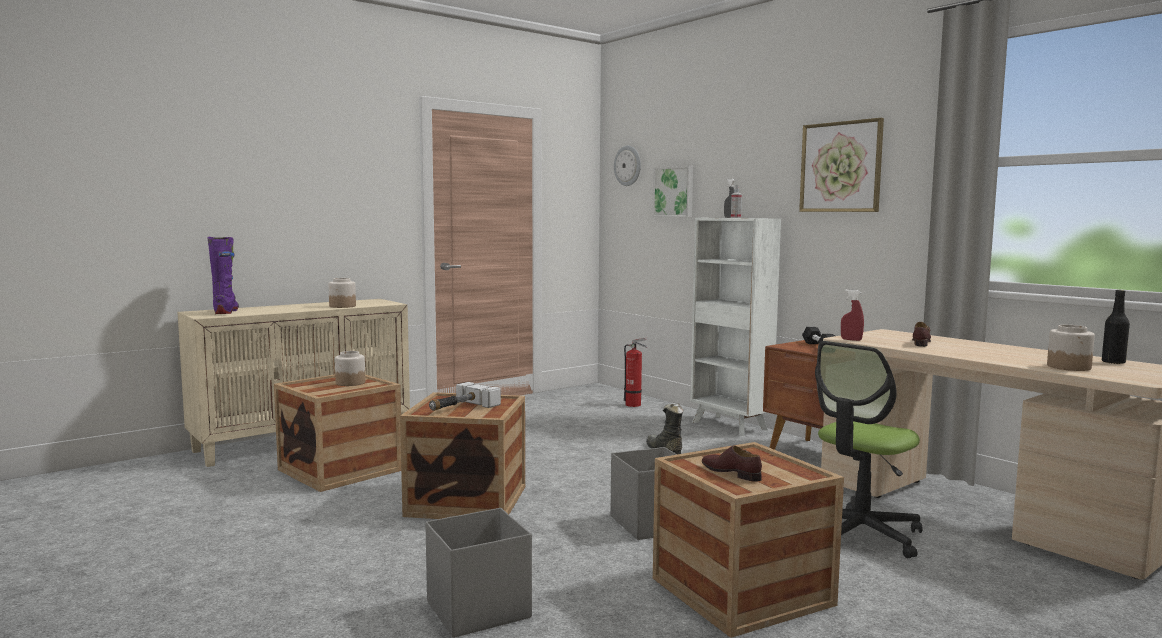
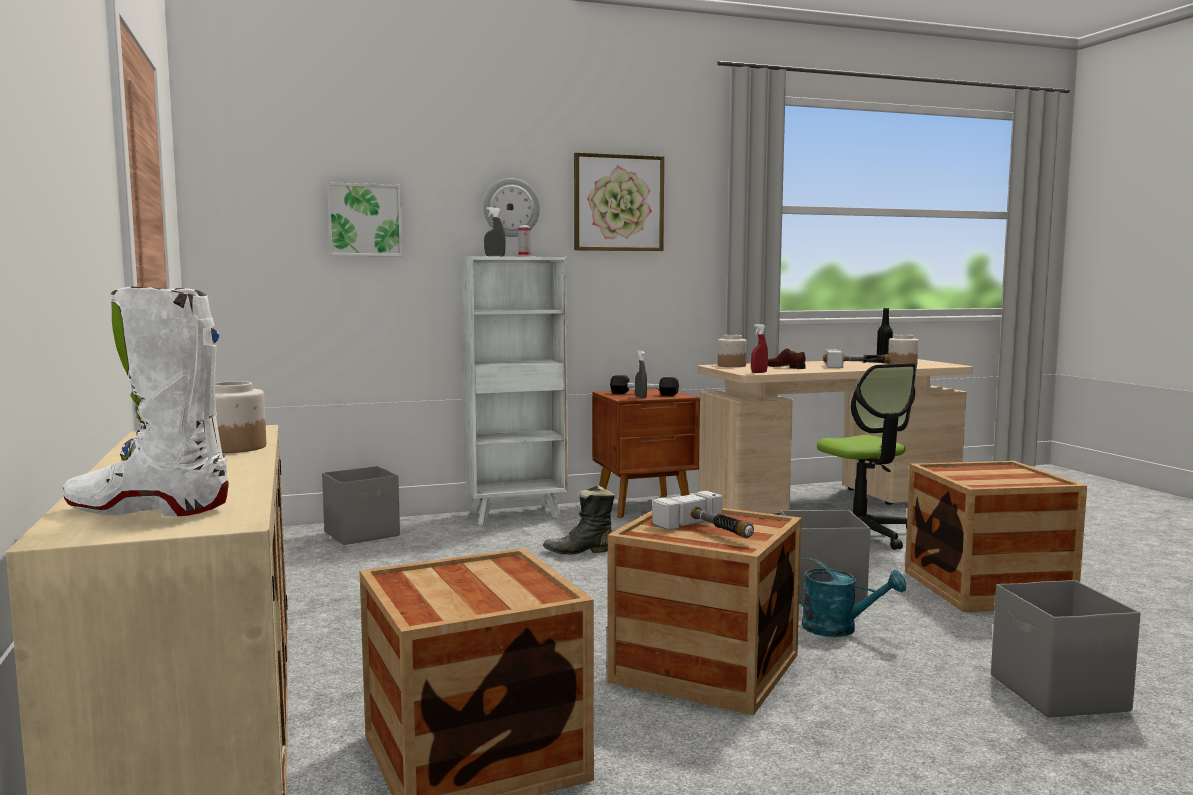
camera: 70 degrees left, 0 degrees up
(226, 312) = (148, 509): purple boot -> white boot
(350, 383) = (457, 578): jar -> jar (731, 366)
(566, 533) = (839, 629): none -> turquoise watering can
(628, 165) = (256, 174): wall clock -> wall clock (511, 207)
(635, 405) = (363, 534): fire extinguisher -> grey storage box
(731, 473) = (1004, 480): brown shoe -> none
(796, 348) = (640, 397): none -> grey spray bottle
(1002, 357) = (857, 366): none -> hammer

